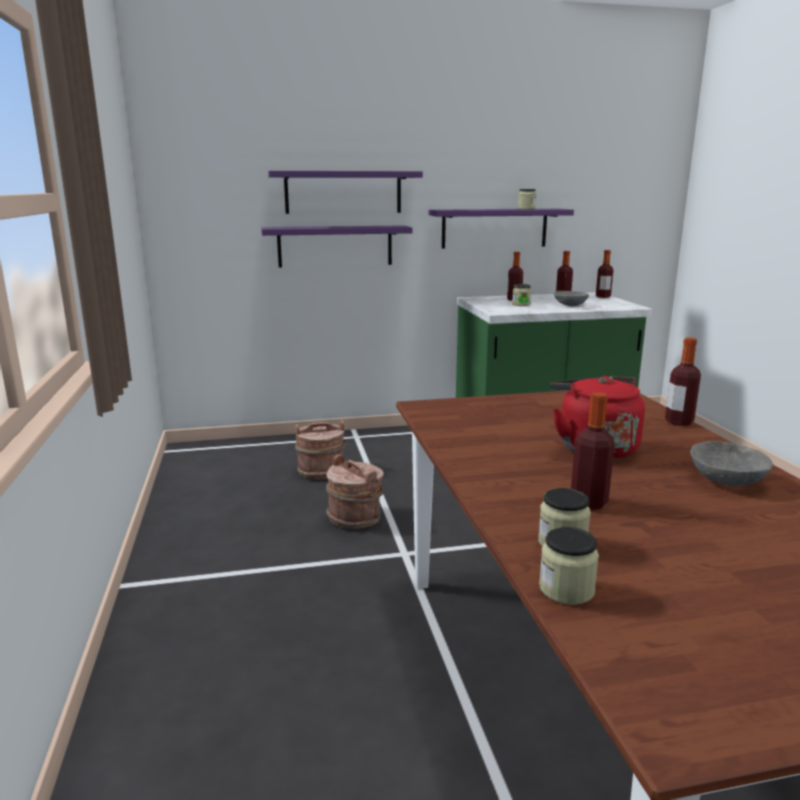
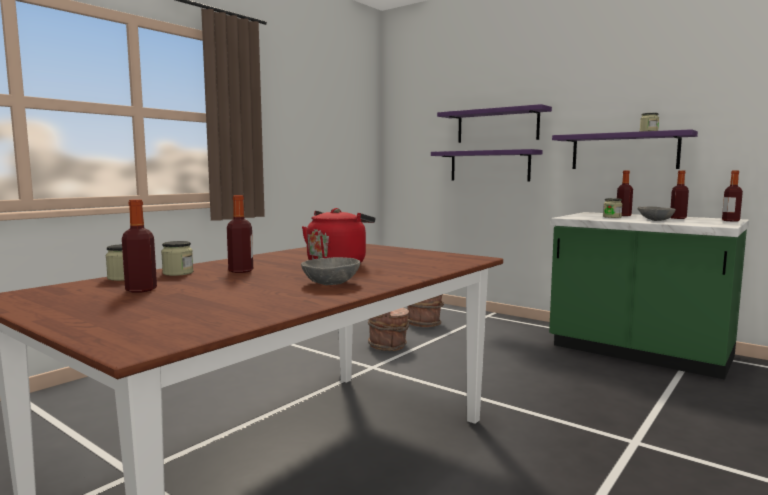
camera: 50 degrees right, 10 degrees down
(679, 421) = (441, 270): bottle -> bottle (141, 290)

